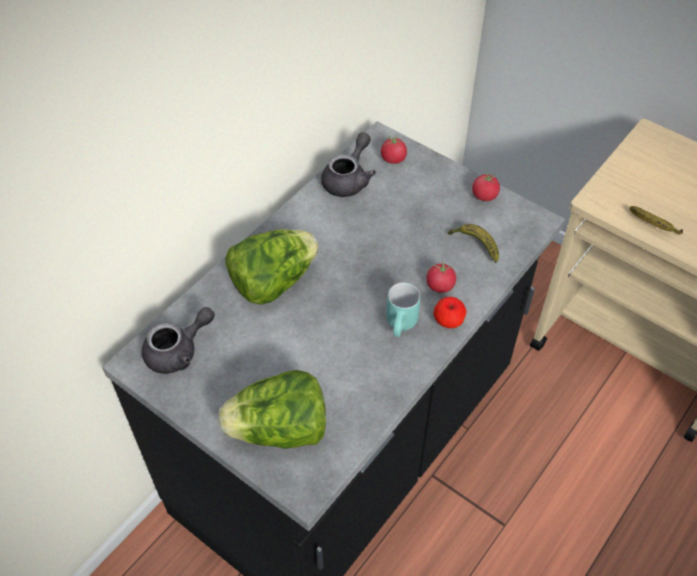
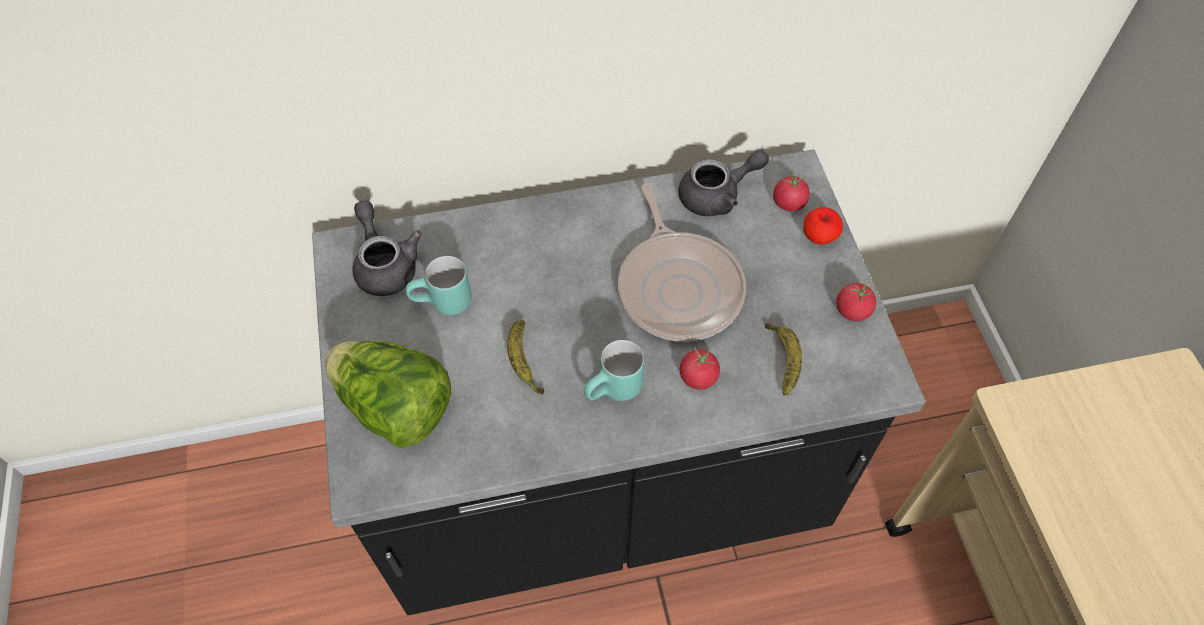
camera: 40 degrees right, 5 degrees up
(178, 351) = (385, 265): grey teapot -> grey teapot turned 120 degrees counterclockwise
(244, 349) = (443, 305): none -> turquoise mug
(273, 282) = (535, 255): lettuce -> none
(378, 244) = (678, 287): none -> frying pan
(448, 321) = (667, 422): apple -> apple (818, 237)
(653, 226) = (1058, 489): banana -> banana (523, 362)

